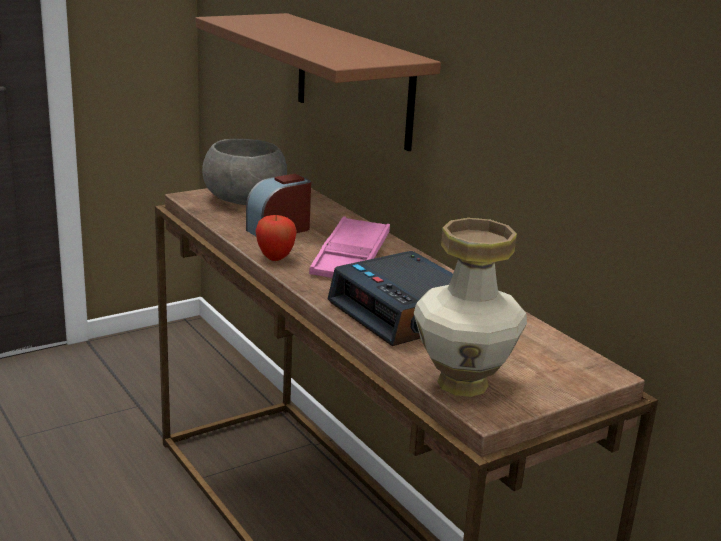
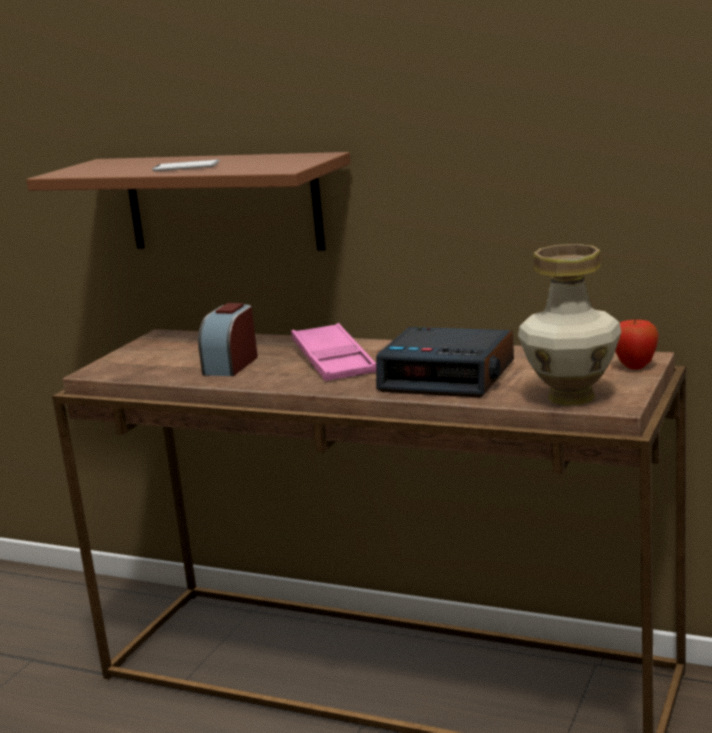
camera: 30 degrees left, 5 degrees down
(245, 199) = (151, 356): grey bowl -> none
(275, 258) = (271, 382): apple -> apple (635, 367)
(298, 39) = (186, 167): none -> phone

